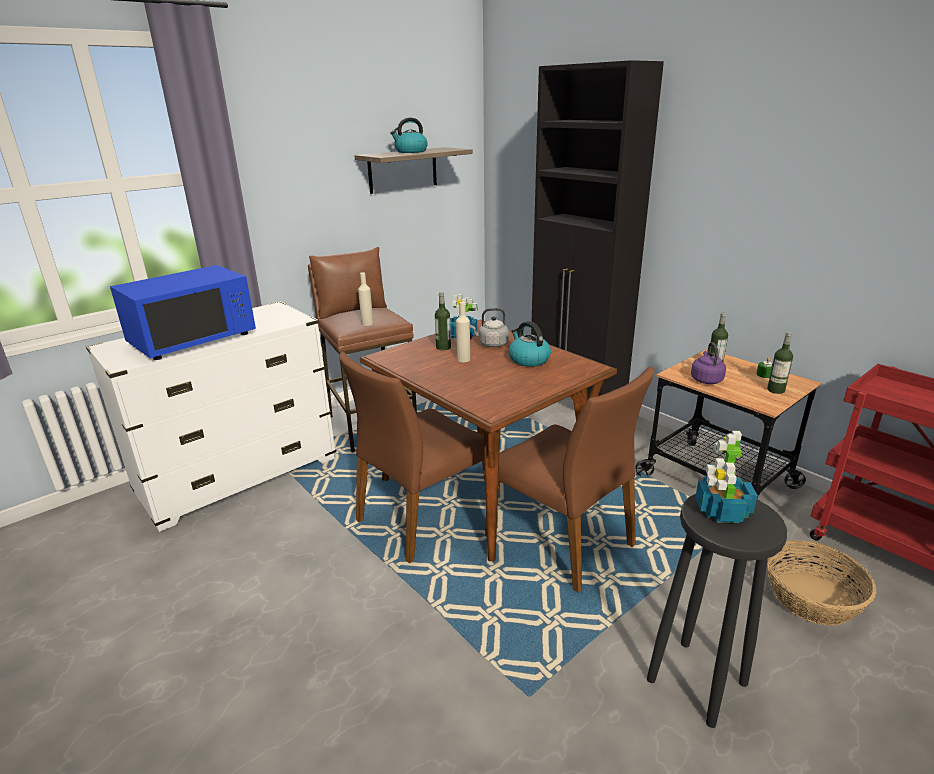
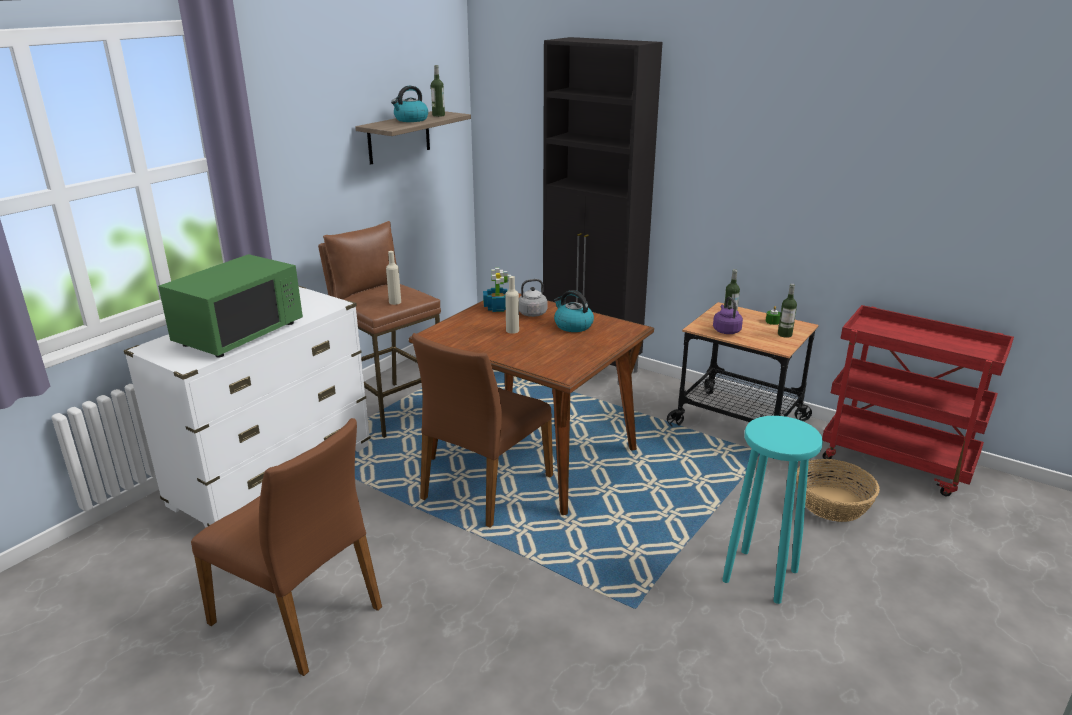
camera: 15 degrees left, 0 degrees up
(193, 339) = (239, 333): blue microwave -> green microwave
(443, 347) = (486, 320): bottle -> bottle (438, 115)
(562, 540) = (621, 489): brown chair -> brown chair (299, 614)
(698, 682) = (761, 576): black stool -> turquoise stool
(721, 511) = (774, 430): potted plant -> none

